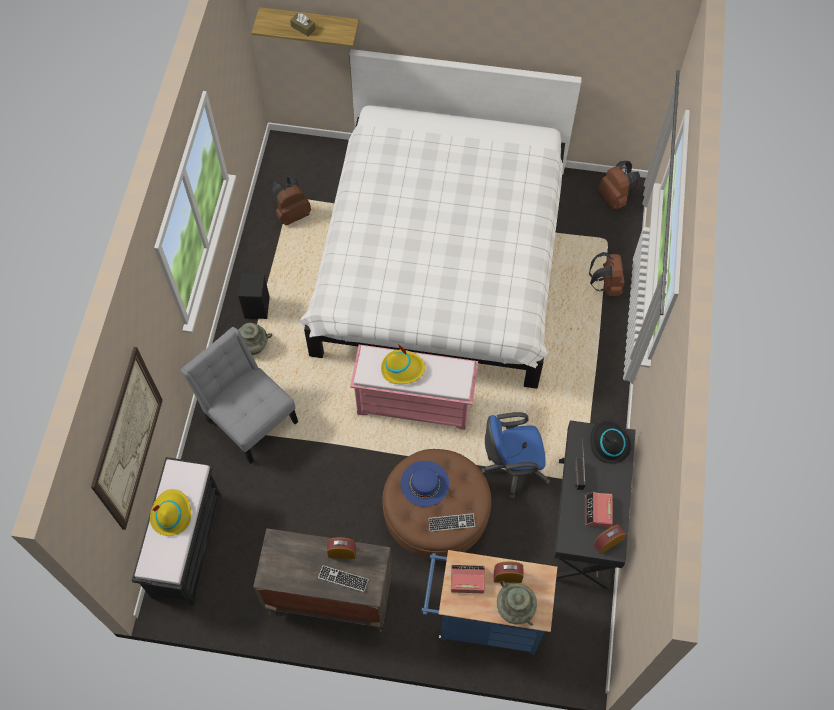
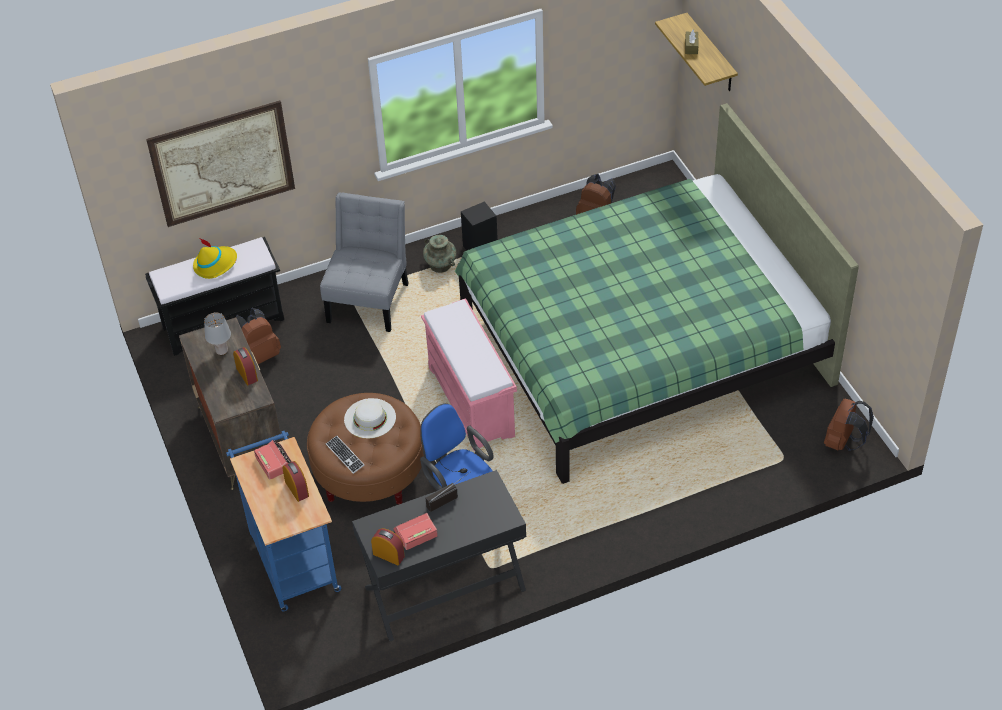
camera: 60 degrees right, 15 degrees down
(300, 560) = (222, 351): none -> grey table lamp
(343, 579) = (223, 387): keyboard -> none
(402, 368) = (463, 337): yellow hat -> none
(424, 483) = (370, 418): blue hat -> white hat
(440, 260) = (642, 344): white bed -> green bed
(514, 608) = (269, 508): turquoise vase -> none
(606, 285) = (728, 483): brown backpack -> brown backpack (259, 355)
(609, 443) = (494, 509): black hat -> none

